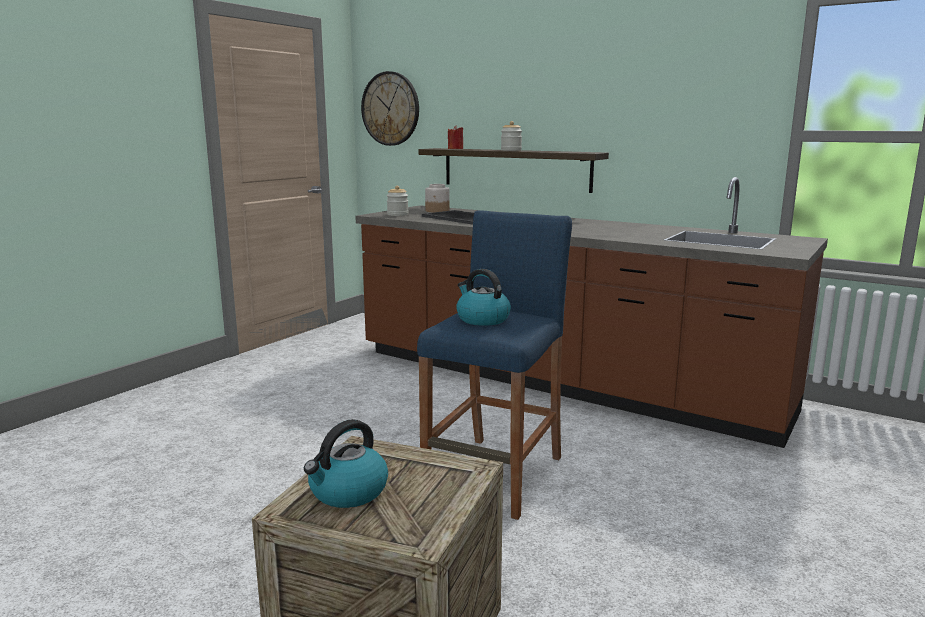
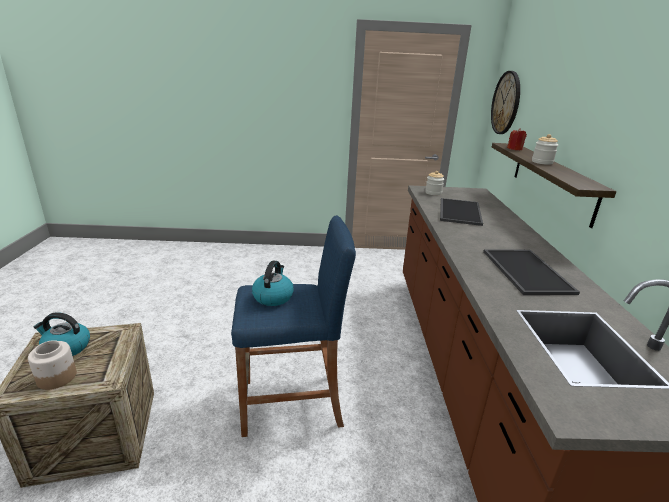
camera: 55 degrees right, 10 degrees up
(437, 211) = (472, 198): jar -> jar (56, 377)
(607, 228) = (524, 271): none -> tray

